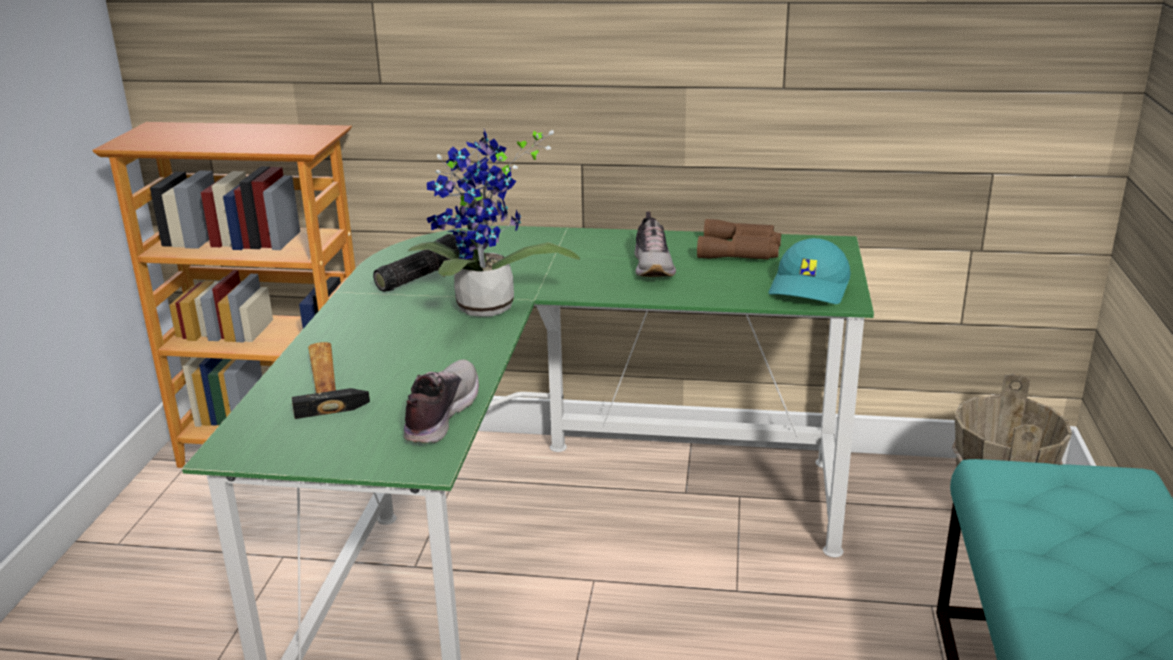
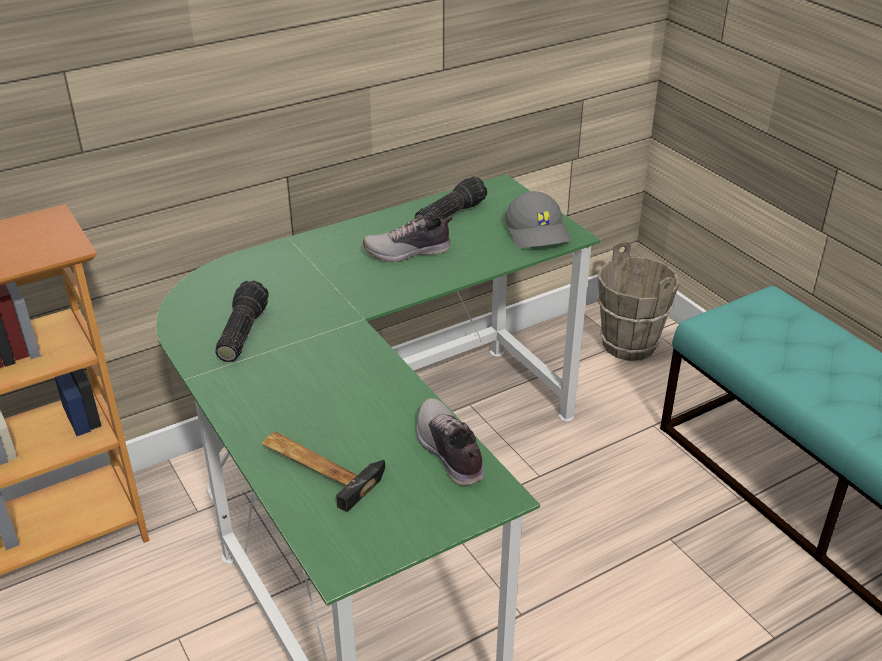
camera: 40 degrees left, 10 degrees up
(486, 311) = (343, 344): potted plant -> none
(653, 266) = (408, 252): shoe -> shoe turned 120 degrees clockwise
(741, 250) = (449, 214): brown binoculars -> flashlight
(811, 288) = (538, 232): turquoise cap -> grey cap

